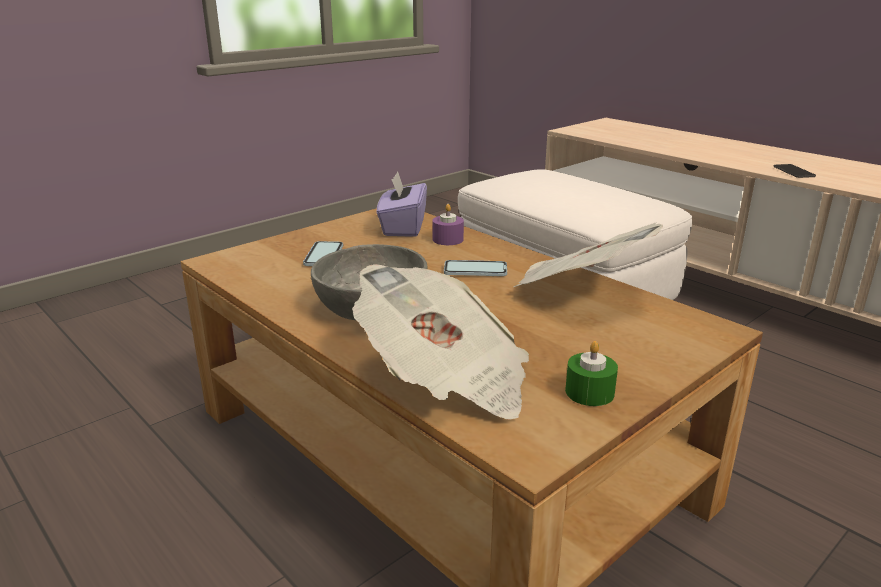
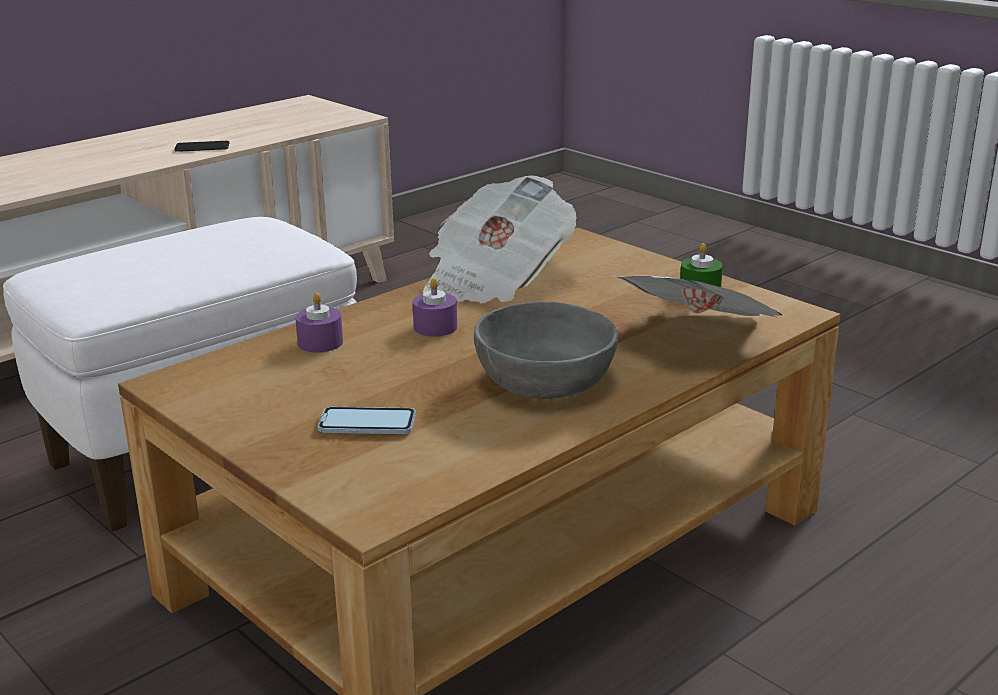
camera: 90 degrees left, 0 degrees up
(402, 227) = (257, 373): purple tissue box -> none
(475, 270) = (435, 327): phone -> purple candle

